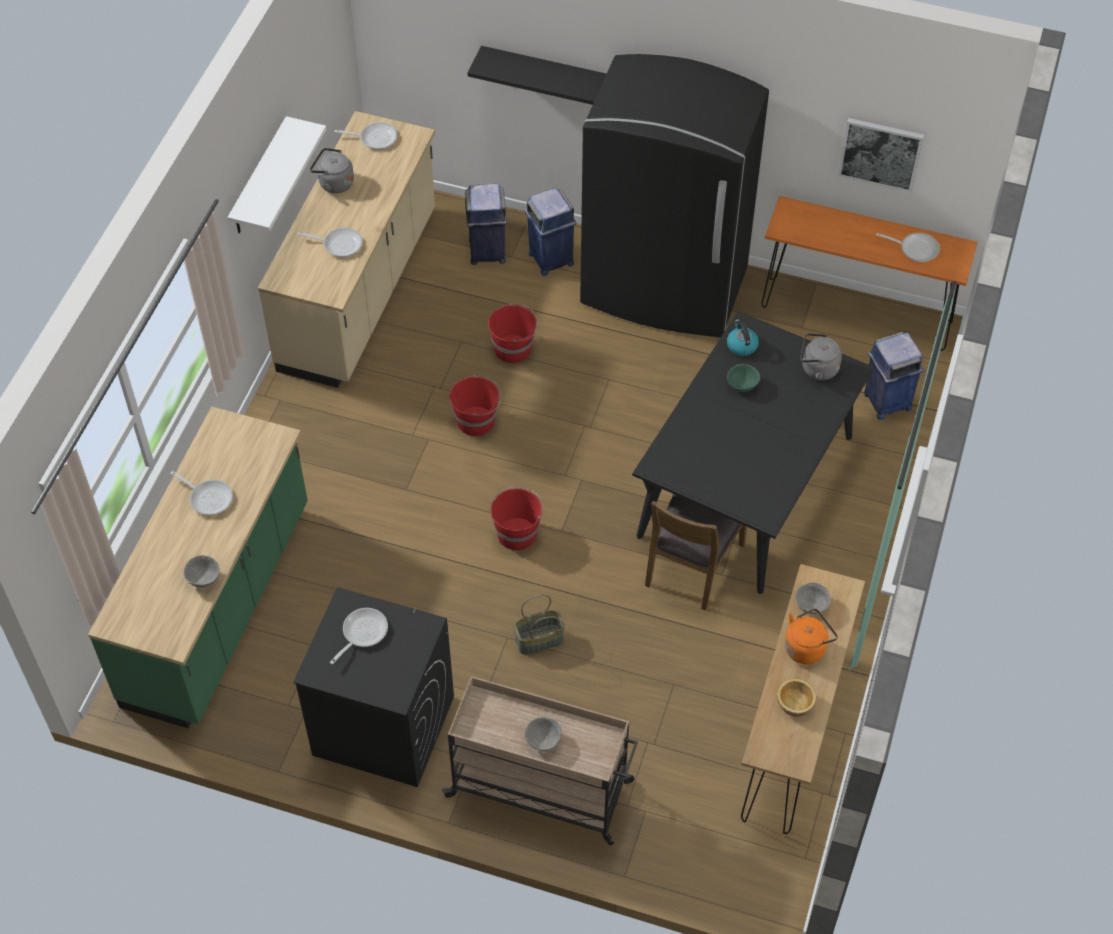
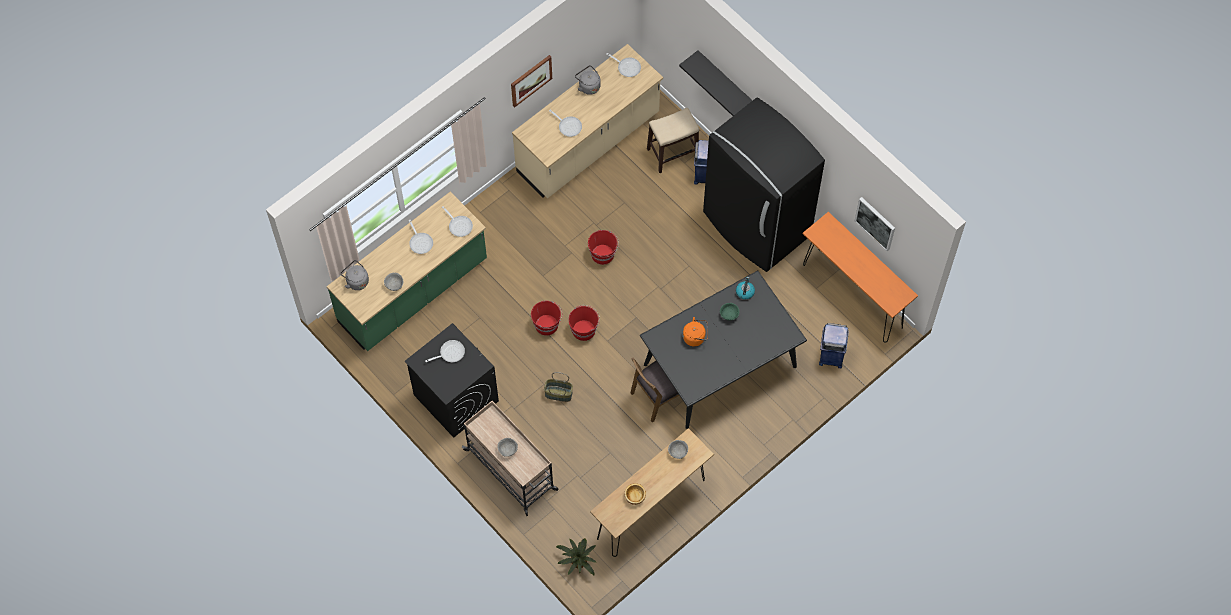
camera: 30 degrees right, 10 degrees up
(259, 178) = (530, 80): white shelf -> picture
(487, 252) = (673, 153): blue trash can -> stool
(513, 348) = (649, 221): red bucket -> red bucket (547, 325)
(738, 873) = (577, 562): none -> potted plant
(806, 647) = (660, 472): orange kettle -> orange kettle (695, 337)
(817, 369) = (775, 325): grey kettle -> grey kettle (356, 281)
(915, 248) = (879, 282): frying pan -> frying pan (459, 225)

